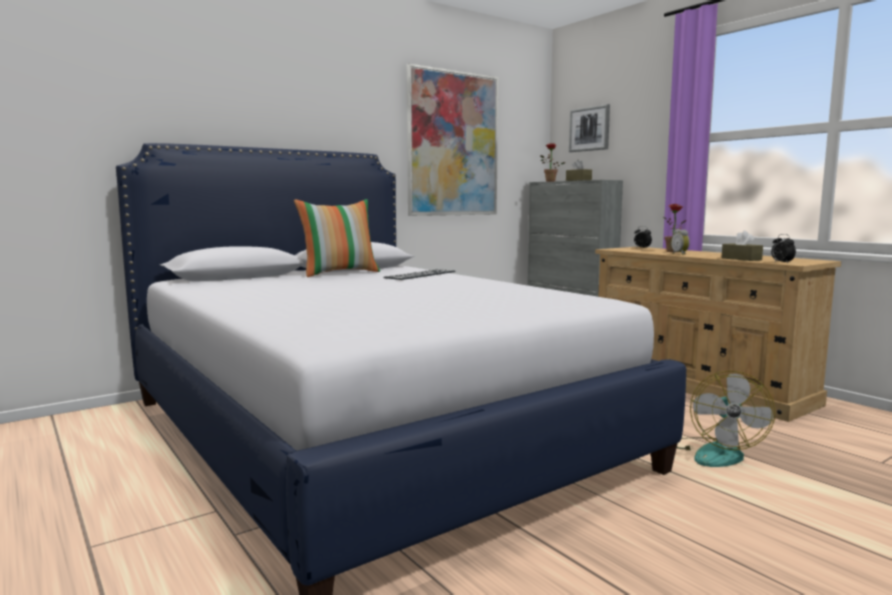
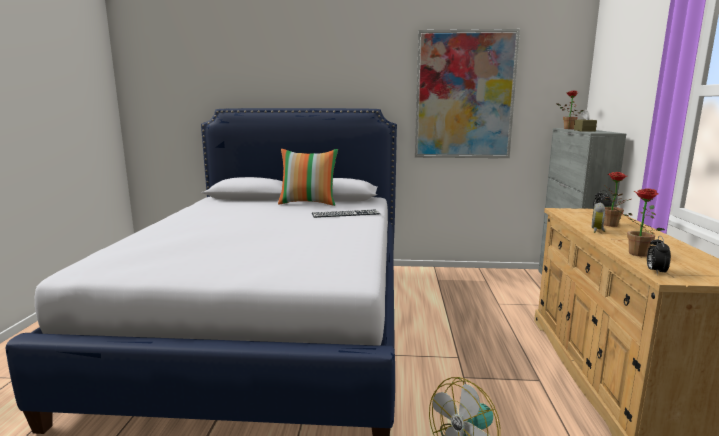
camera: 40 degrees right, 5 degrees up
(589, 129) = (614, 75): picture -> none
(741, 259) = (633, 253): brown tissue box -> potted plant

